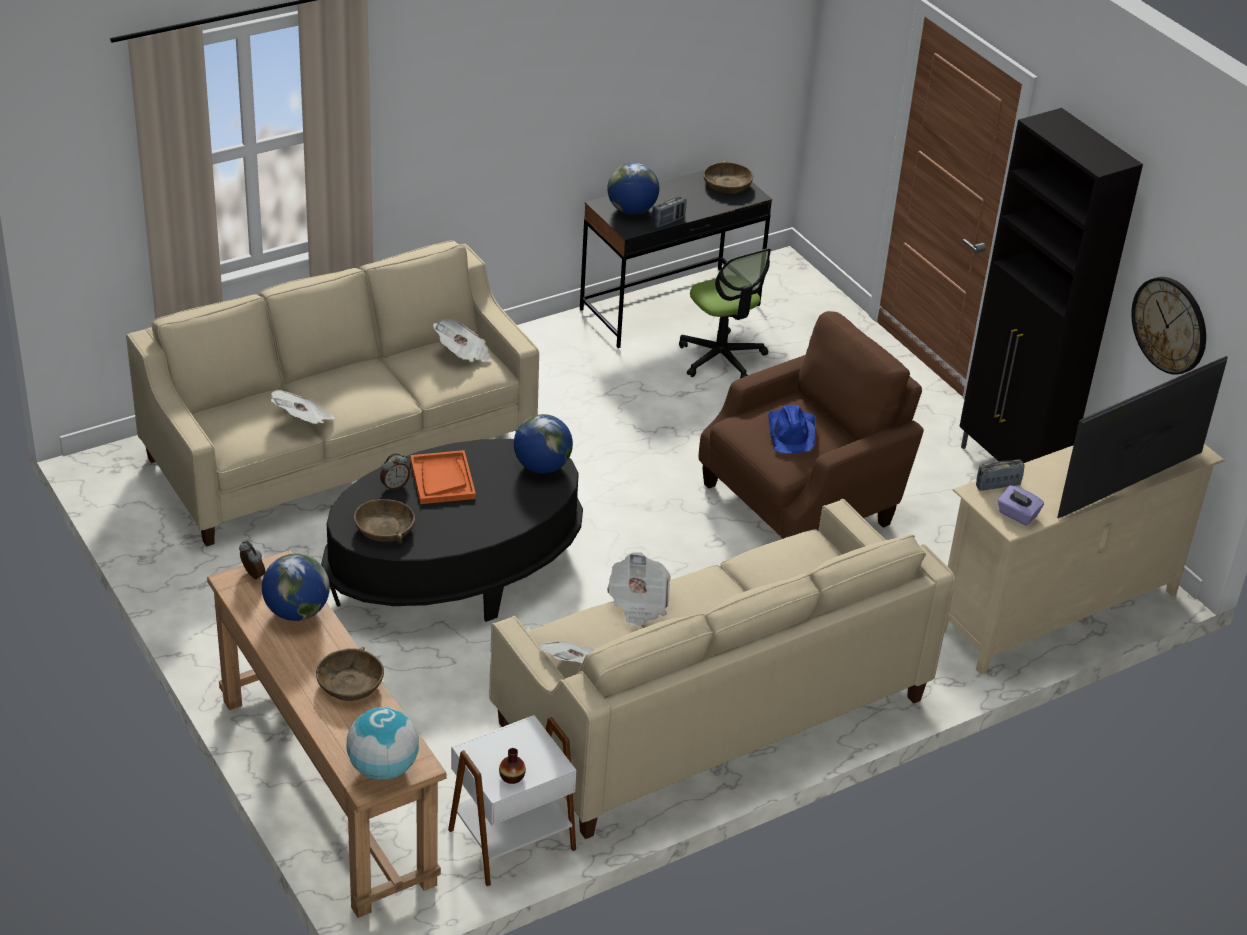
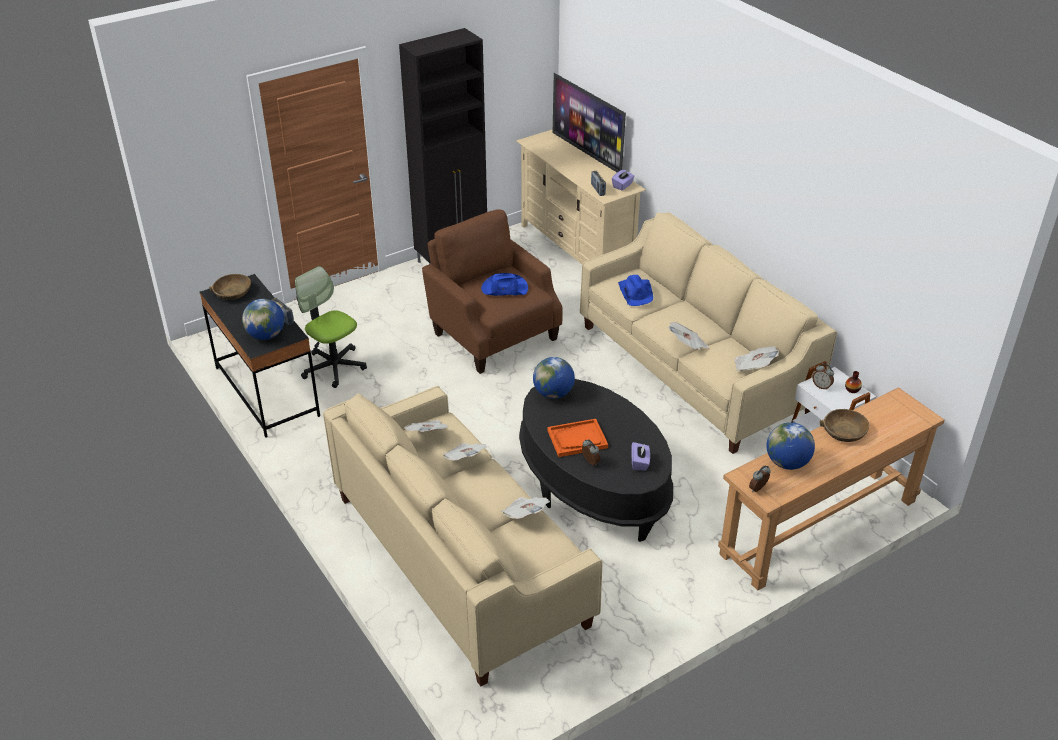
camera: 90 degrees left, 0 degrees up
(383, 769) = (909, 411): globe -> none
(385, 529) = (640, 463): brown bowl -> purple tissue box
(411, 380) = (465, 459): none -> newspaper
(524, 741) = (821, 386): none -> alarm clock
(721, 358) = (334, 367): office chair -> office chair turned 105 degrees counterclockwise
(783, 565) = (636, 293): none -> blue hat
(1170, 325) = (502, 97): wall clock -> none

